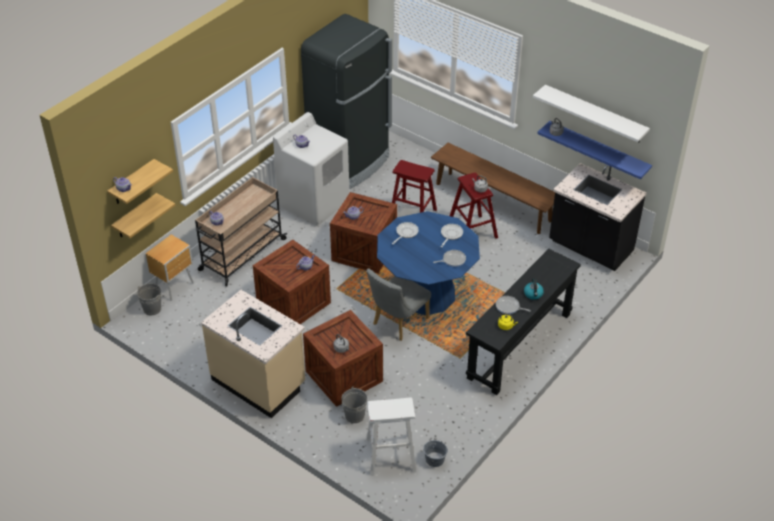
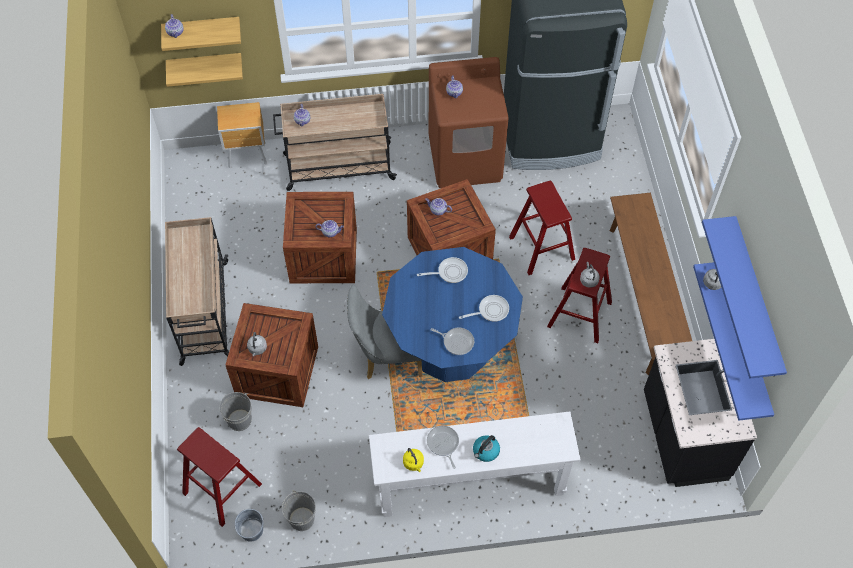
camera: 45 degrees right, 15 degrees up
(152, 309) = (206, 164): grey bucket -> grey bucket (301, 519)
(259, 382) = (204, 313): beige counter -> beige cart
(314, 203) = (465, 159): white washing machine -> brown washing machine
(390, 454) = (222, 488): white stool -> red stool
(519, 345) = (470, 483): black console table -> white console table
(595, 114) = (756, 299): white shelf -> blue shelf

